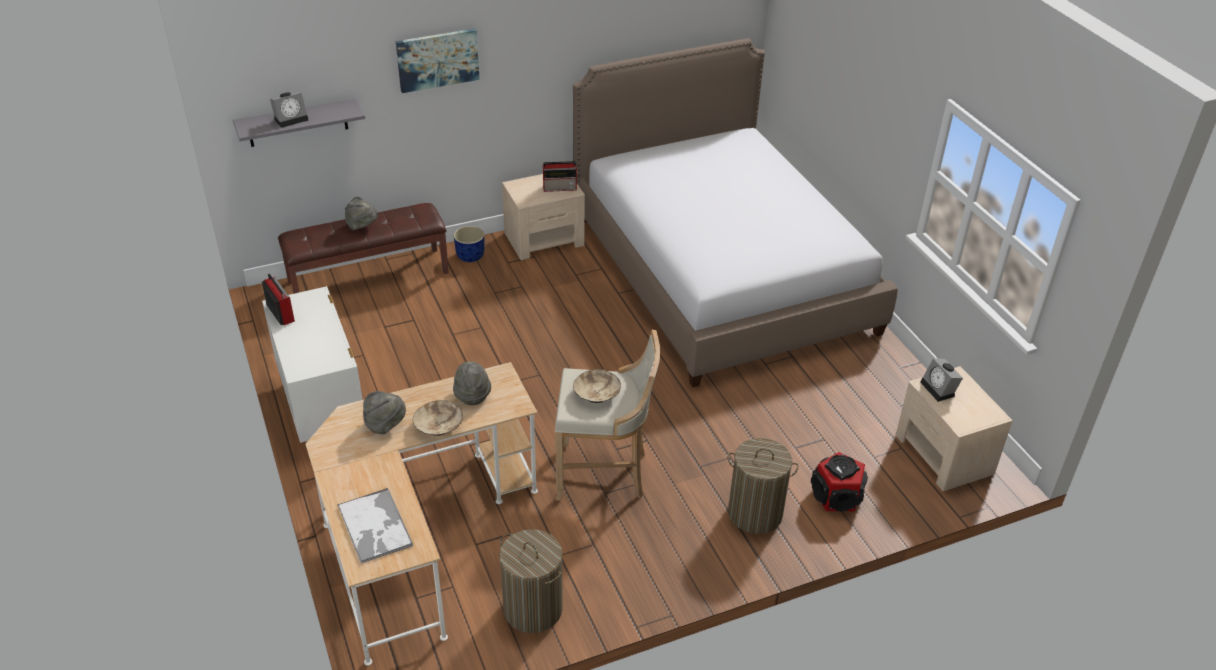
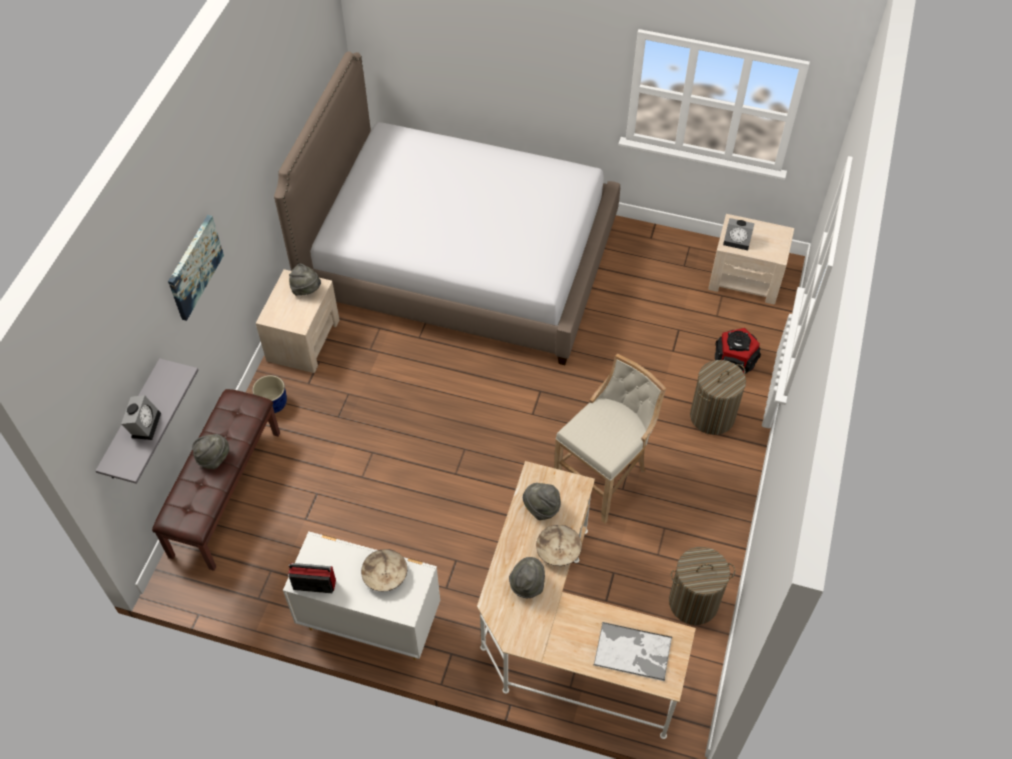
camera: 50 degrees left, 15 degrees up
(560, 188) = (306, 290): radio -> grey hat
(597, 394) = (605, 430): beige bowl -> beige bowl (385, 575)

